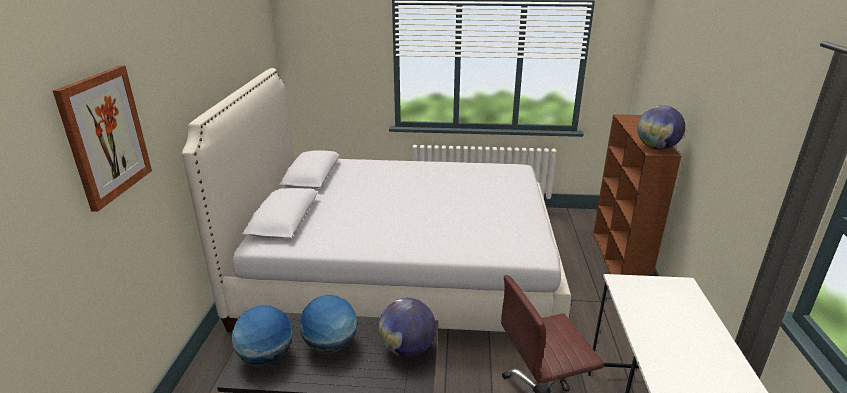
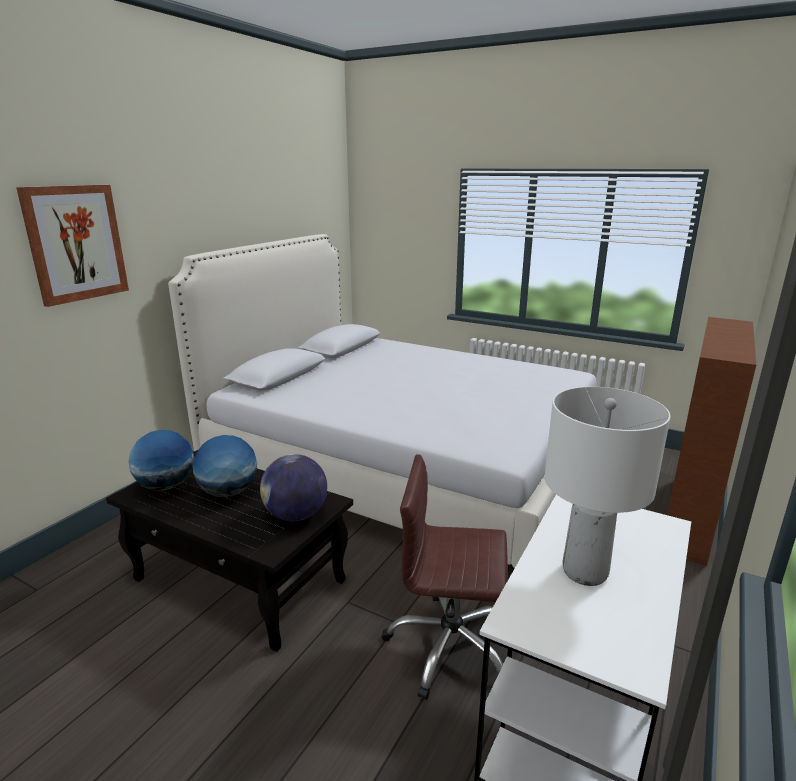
camera: 25 degrees right, 5 degrees down
(656, 148) = (727, 352): globe -> none
(671, 334) = (585, 572): none -> white table lamp

